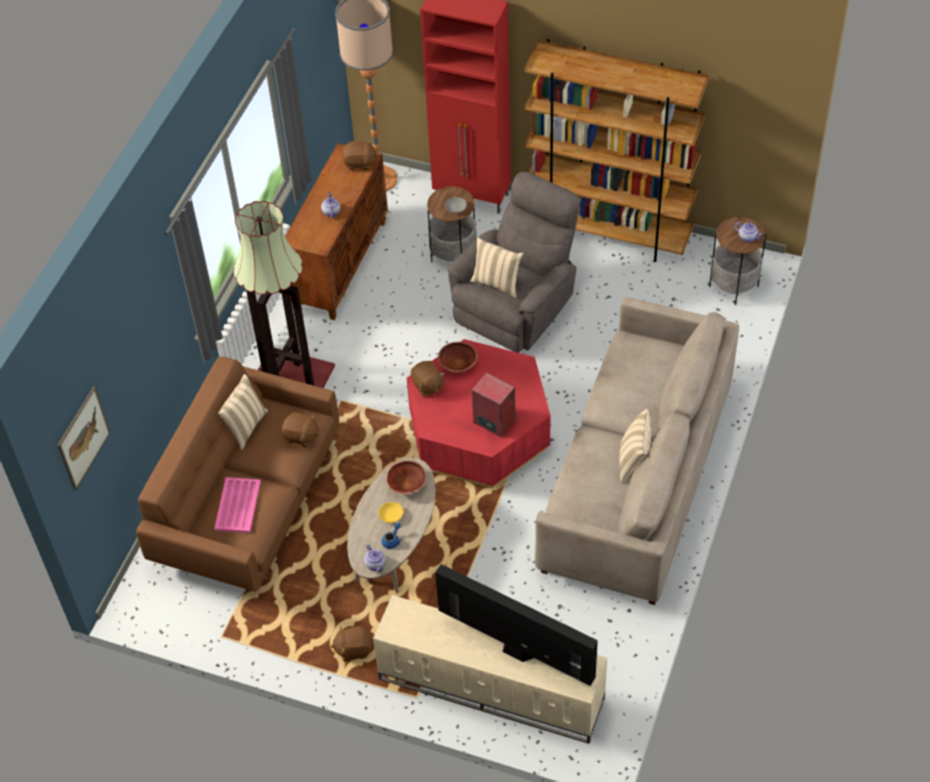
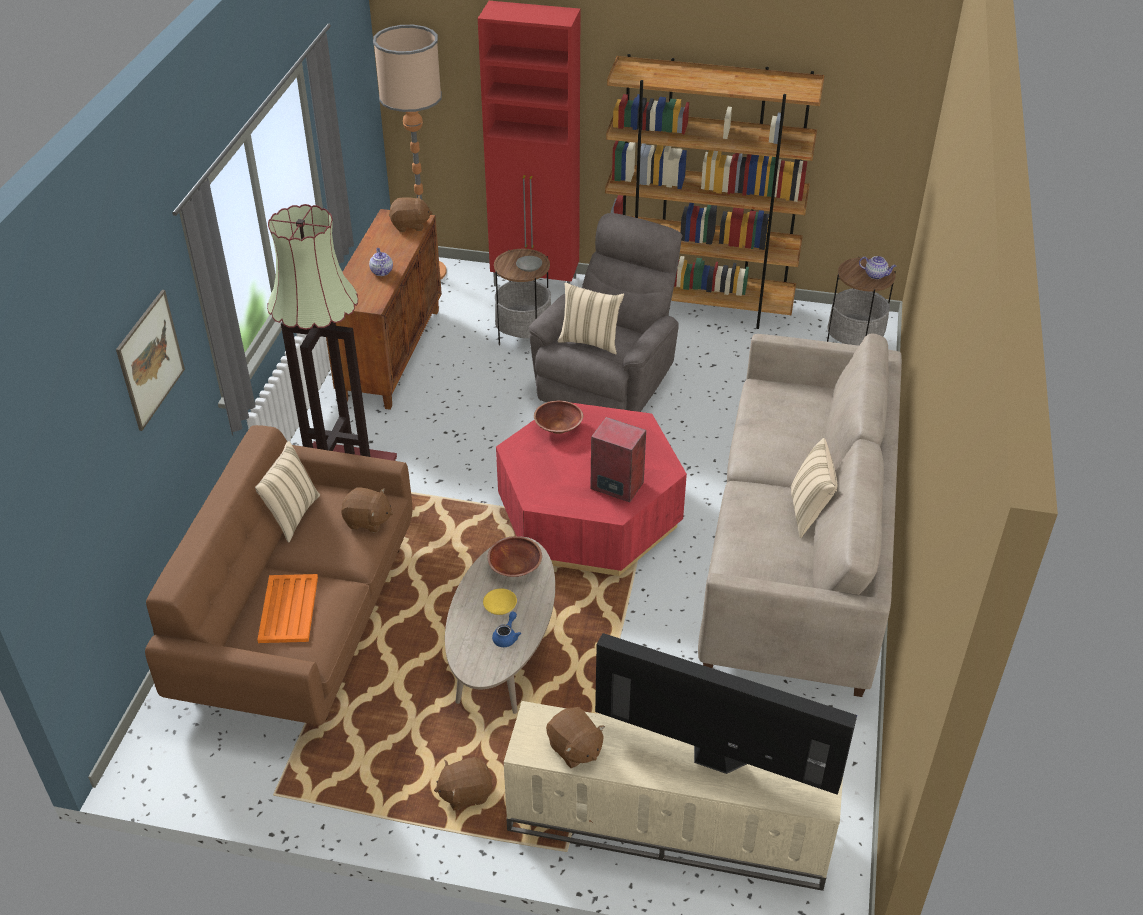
camera: 10 degrees left, 10 degrees down
(83, 438) = (58, 494): picture -> picture (150, 359)
(237, 506) = (288, 610): pink tray -> orange tray
(376, 564) = (489, 669): teapot -> none
(427, 386) = (524, 453): brown plush toy -> brown plush toy (574, 749)

